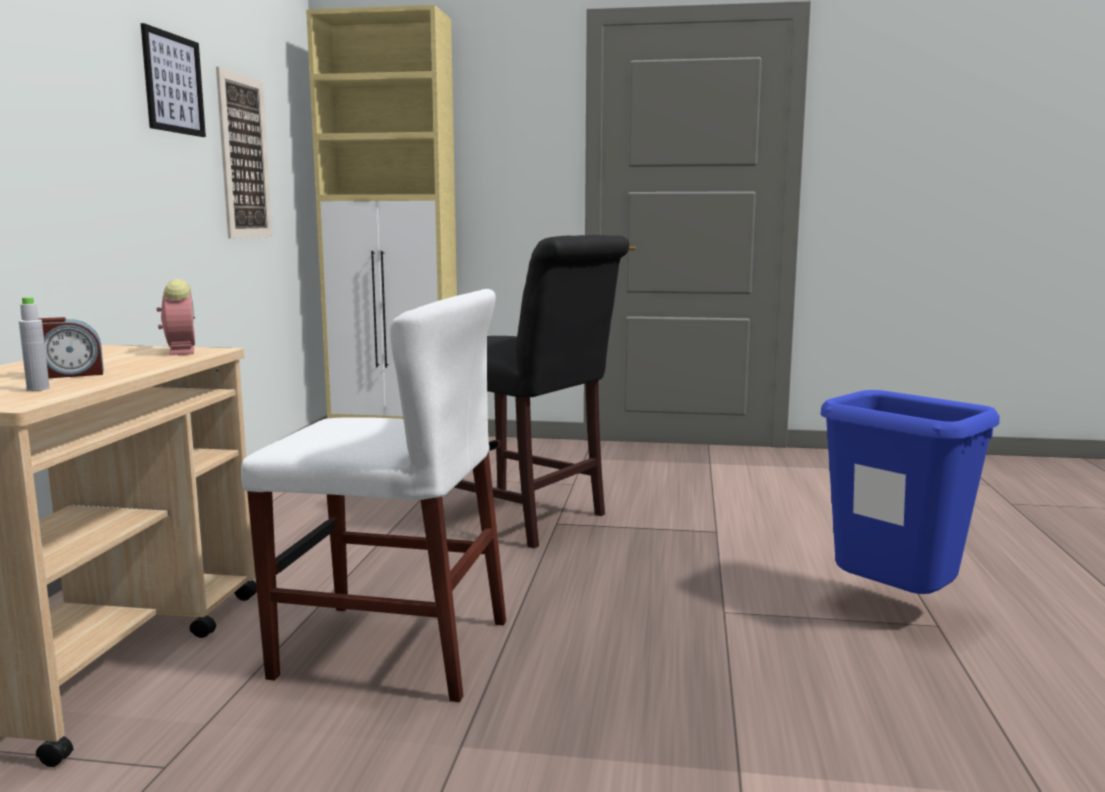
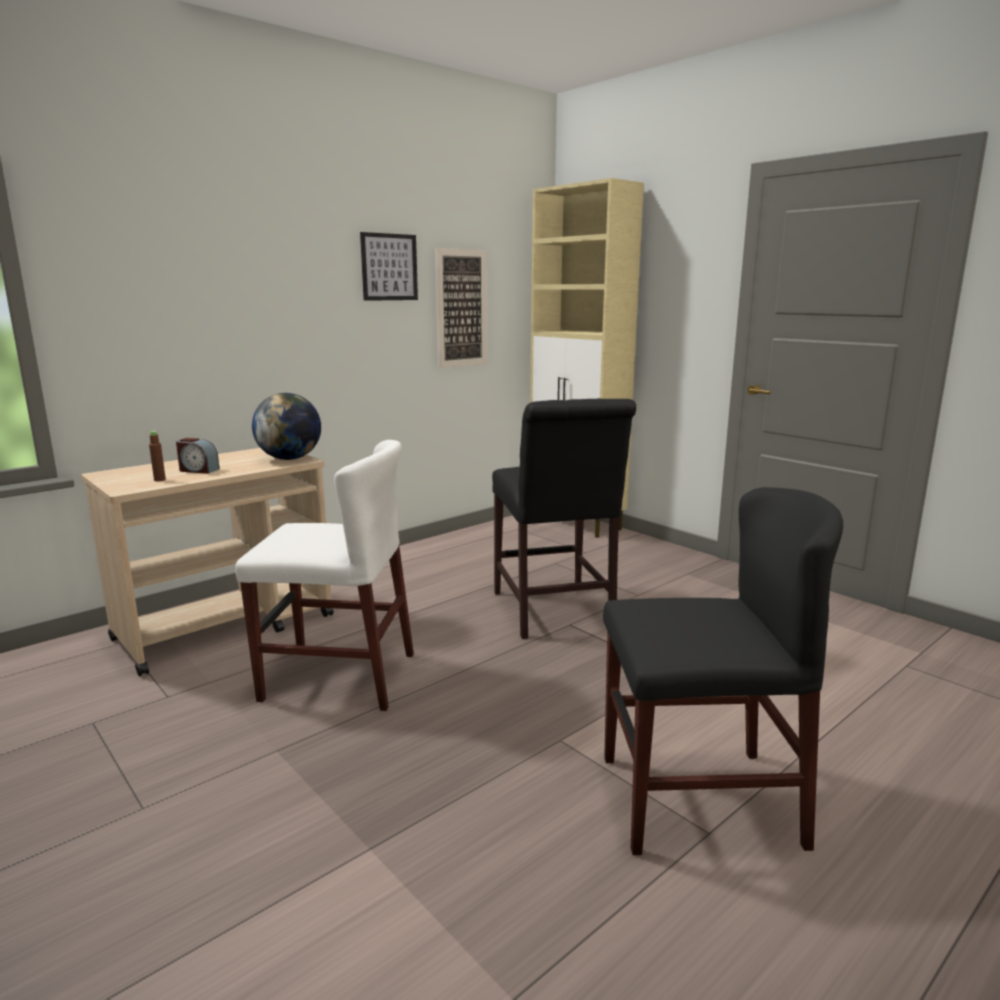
camera: 40 degrees right, 5 degrees up
(38, 389) = (159, 480): grey bottle -> brown bottle
(181, 351) = (289, 458): alarm clock -> globe
(392, 649) = (339, 677): white chair -> white chair turned 45 degrees counterclockwise
(893, 608) = (698, 800): blue trash can -> black chair

